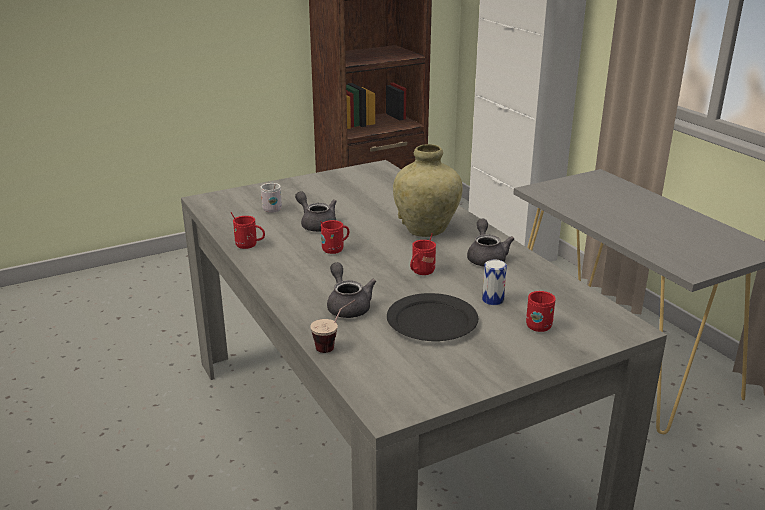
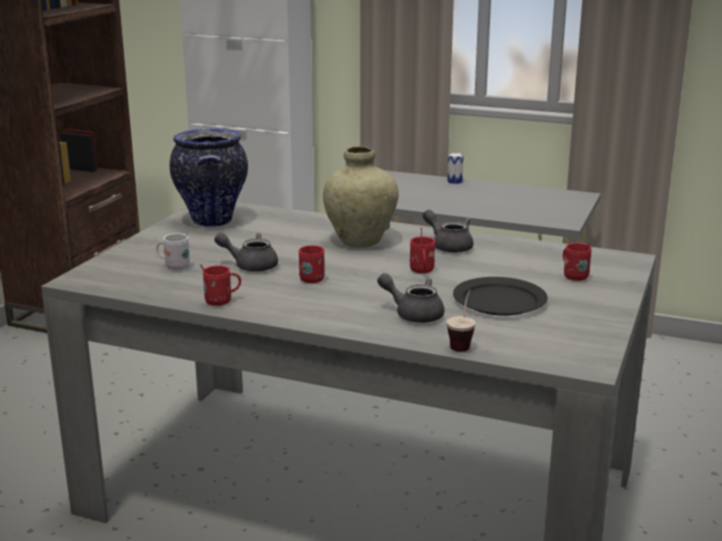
camera: 40 degrees left, 5 degrees down
(357, 180) = (211, 221): none -> vase
(493, 300) = (512, 272): can -> can (454, 182)

